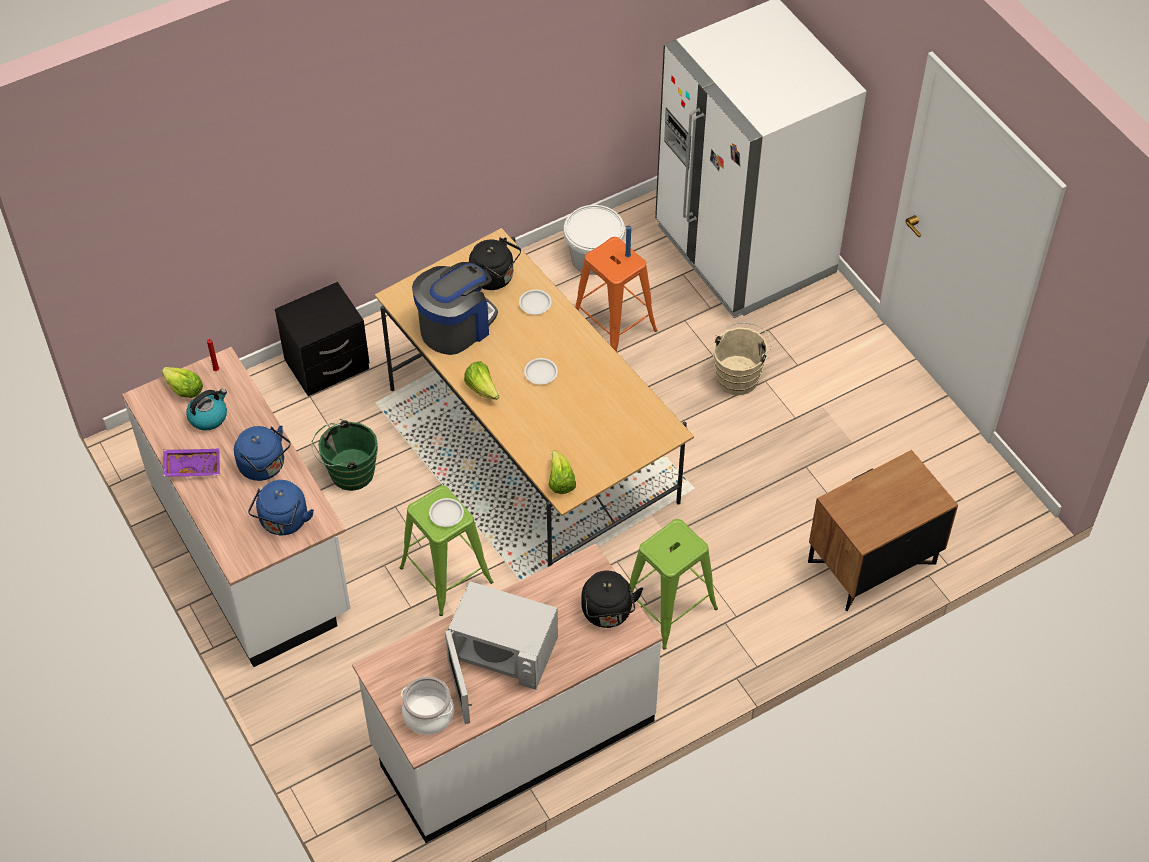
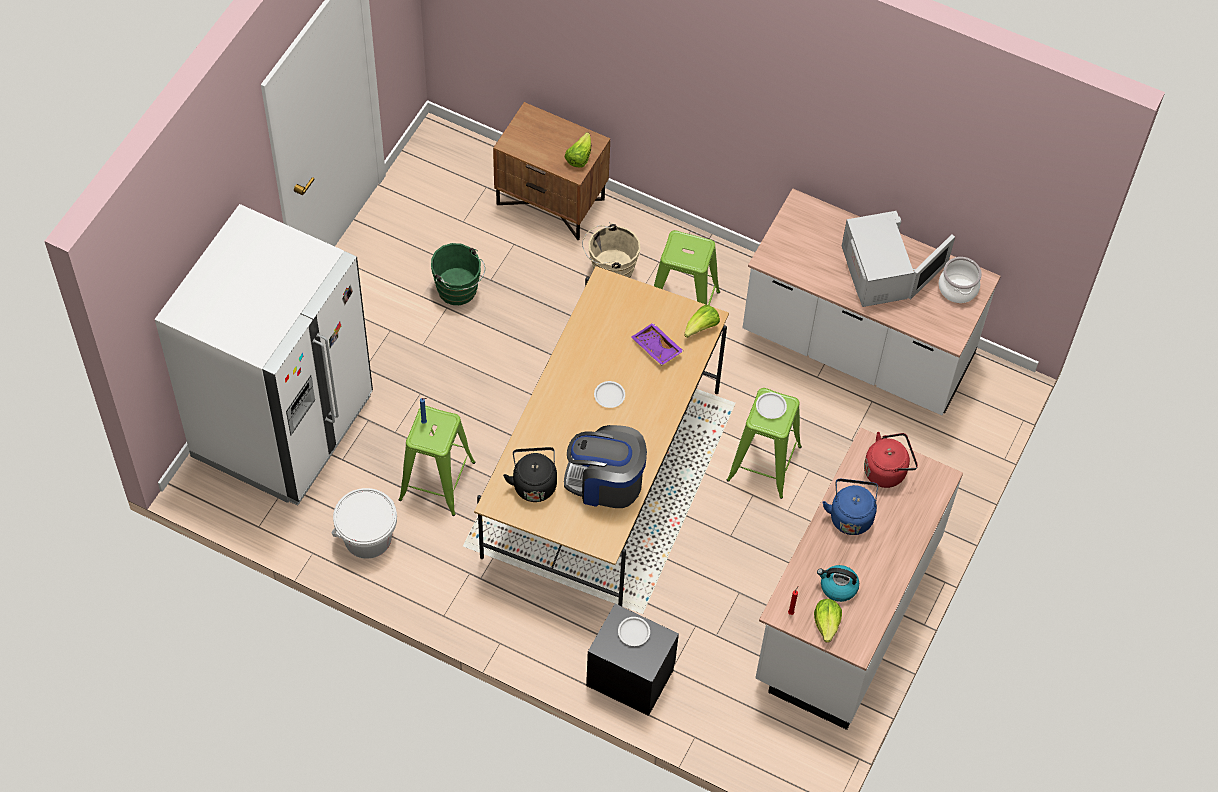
camera: 125 degrees left, 5 degrees up
(192, 466) = (889, 566): purple tray -> purple tray (656, 348)
(283, 522) = (887, 470): blue kettle -> red kettle
(348, 473) = (725, 589): green bucket -> green bucket (459, 291)
(482, 389) = (654, 427): lettuce -> lettuce (579, 157)
(535, 304) = (541, 438): white plate -> white plate (634, 632)
(608, 613) = (799, 227): black kettle -> none
(613, 326) = (436, 481): orange stool -> green stool
(739, 376) = (429, 364): beige bucket -> beige bucket (609, 270)

